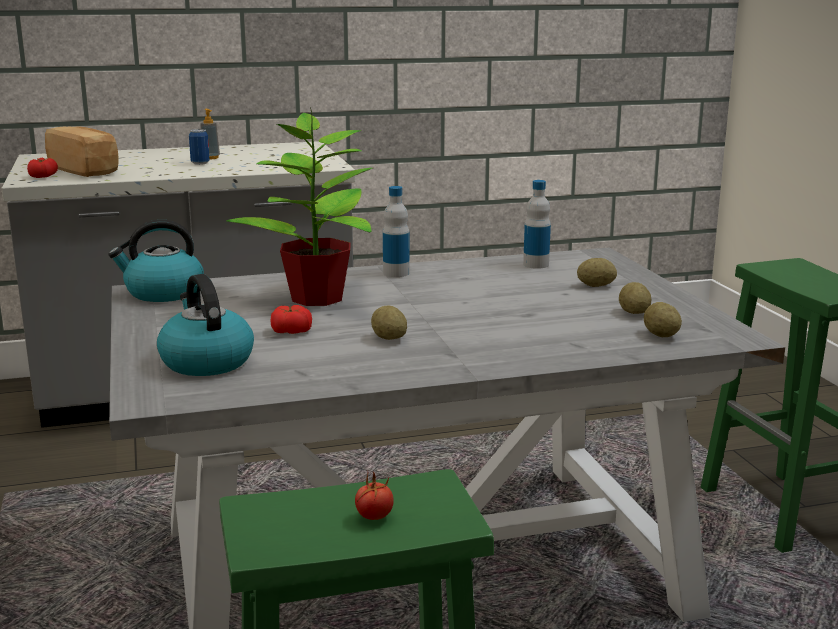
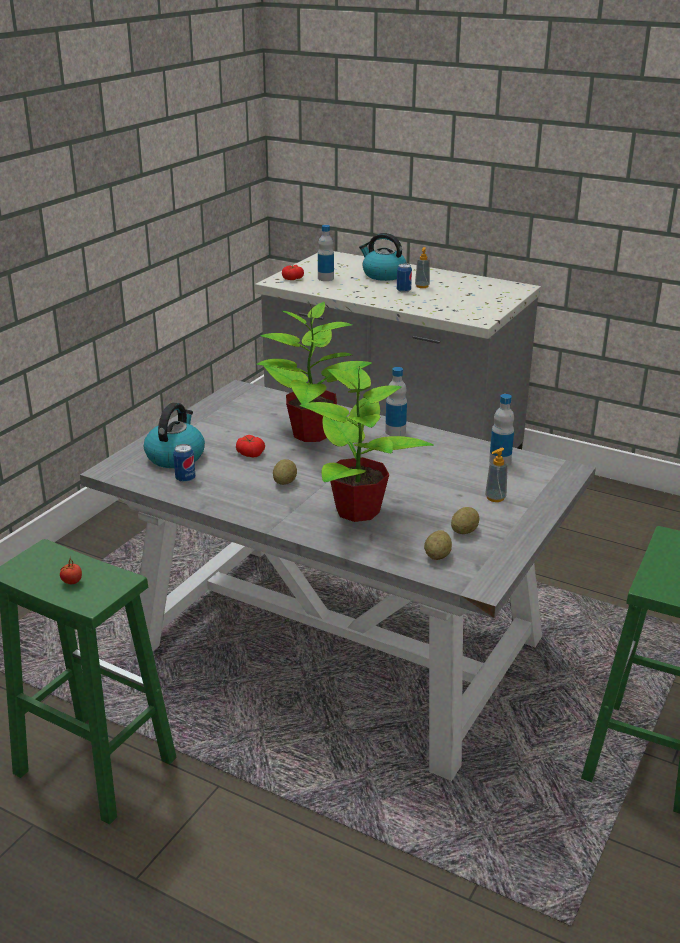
camera: 45 degrees right, 10 degrees up
(85, 170) = (325, 278): bread -> bottle
(163, 293) = (246, 396): kettle -> kettle (383, 275)
(270, 374) = (185, 479): none -> can
(516, 332) = (358, 511): none -> potted plant
(596, 286) = (495, 498): potato -> soap dispenser

